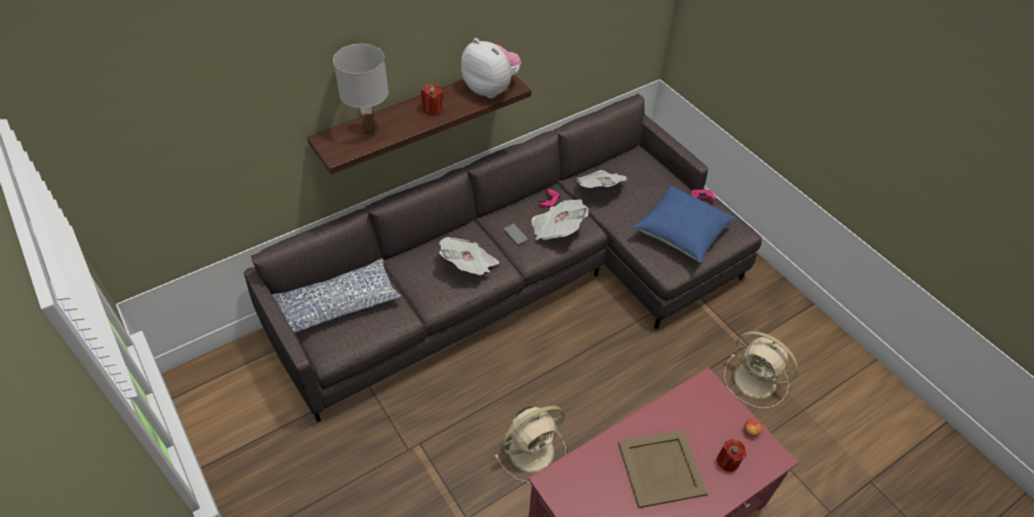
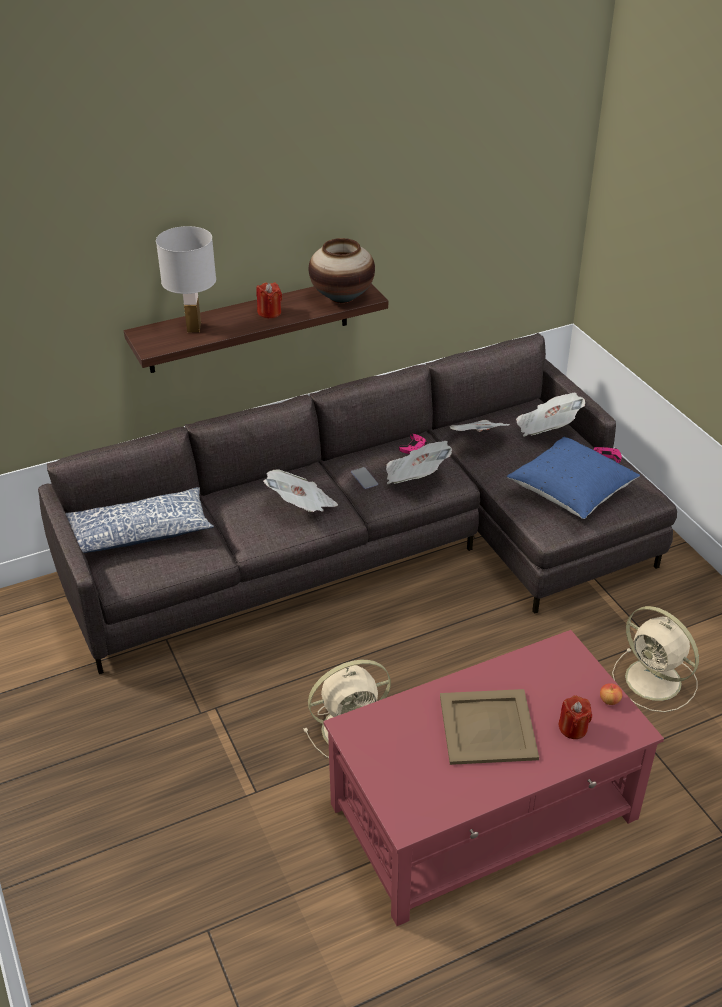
camera: 10 degrees right, 10 degrees down
(491, 89) = (341, 297): plush toy -> vase
(651, 175) = (546, 428): none -> newspaper

